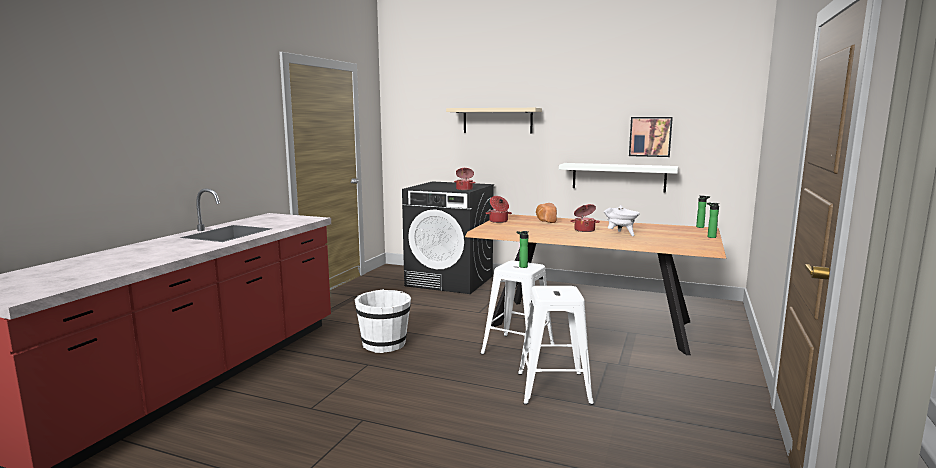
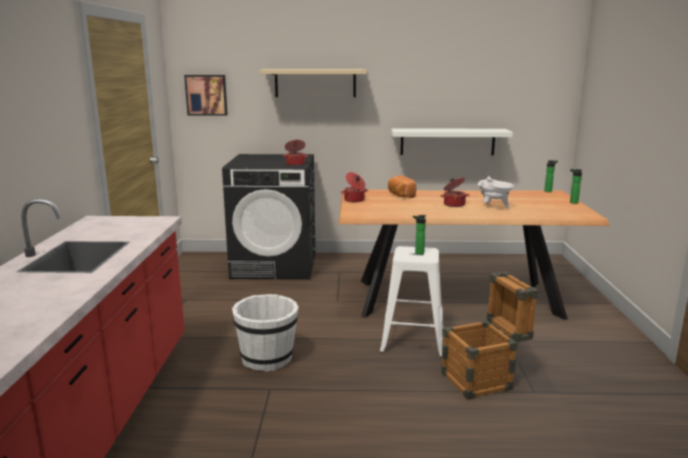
camera: 20 degrees left, 5 degrees up
(554, 388) = (484, 379): white stool -> crate
(650, 136) = (479, 99): picture -> picture (206, 95)

